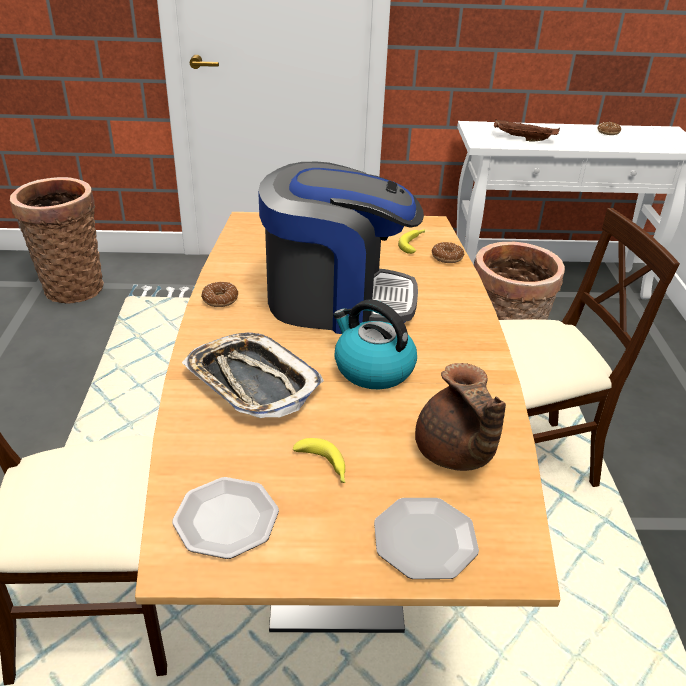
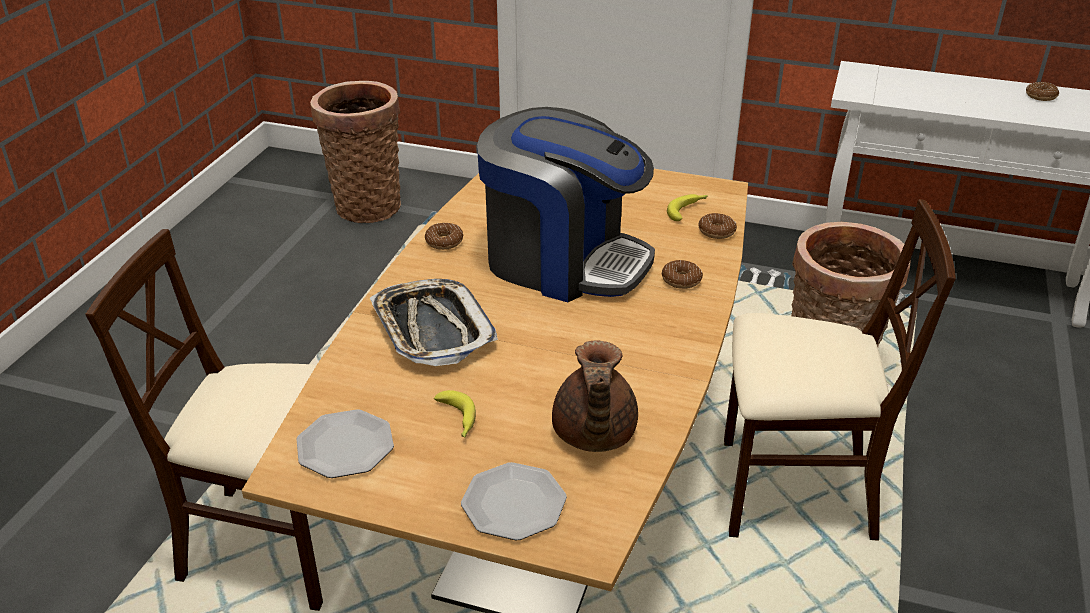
camera: 20 degrees right, 0 degrees up
(372, 369) = (559, 338): kettle -> none
(444, 301) = (681, 280): none -> donut
(522, 139) = (911, 94): brown tray -> none

